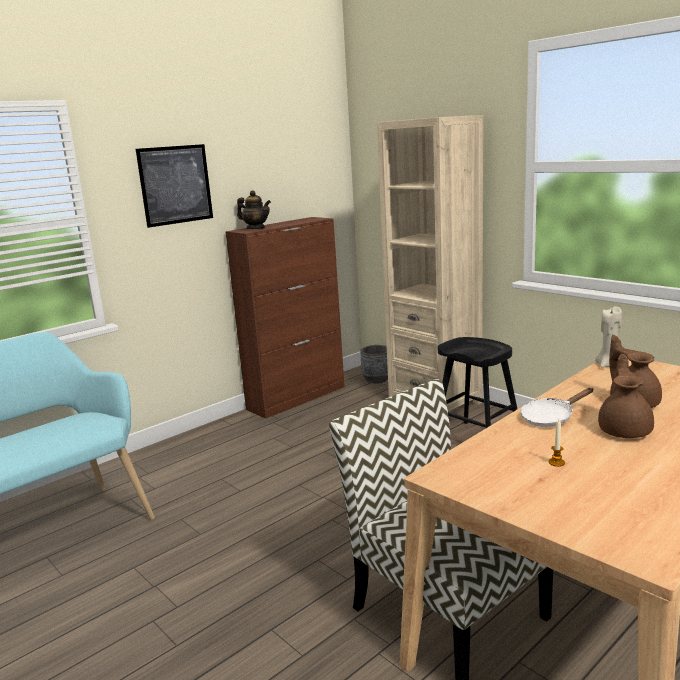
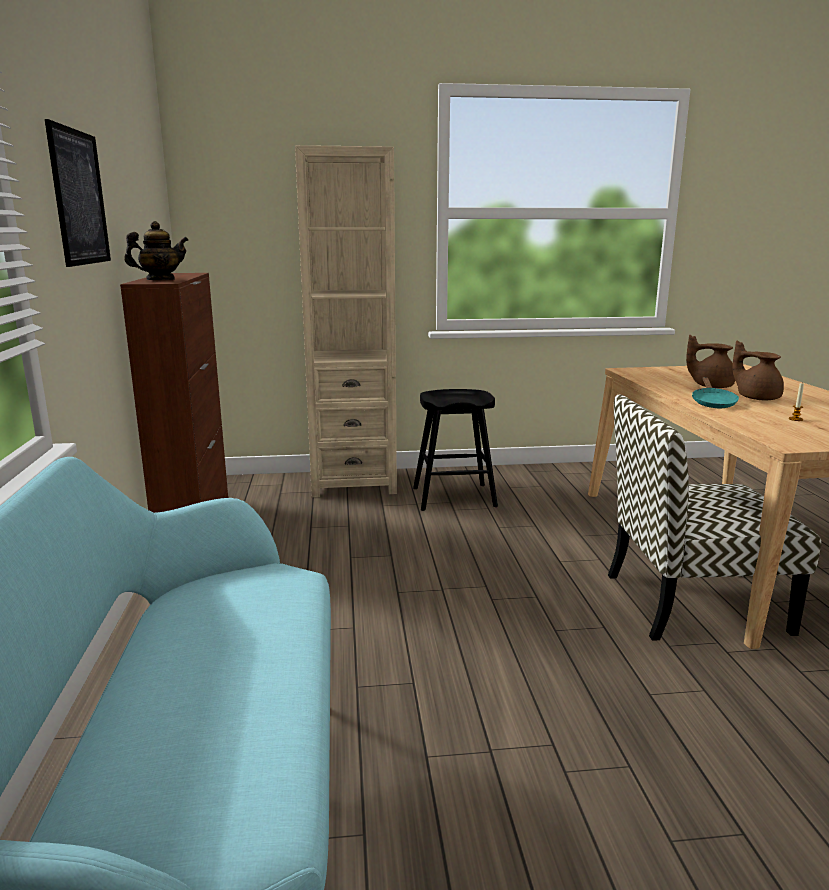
camera: 55 degrees left, 0 degrees up
(377, 379) = (249, 483): grey planter -> none
(550, 418) = (712, 403): white frying pan -> turquoise frying pan
(607, 365) = (629, 373): beige candle -> none

